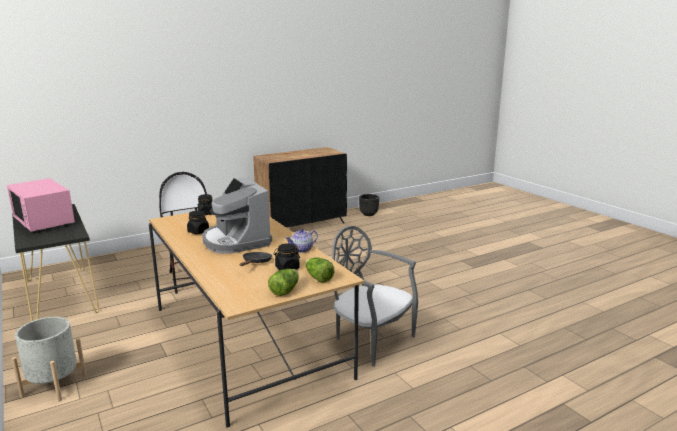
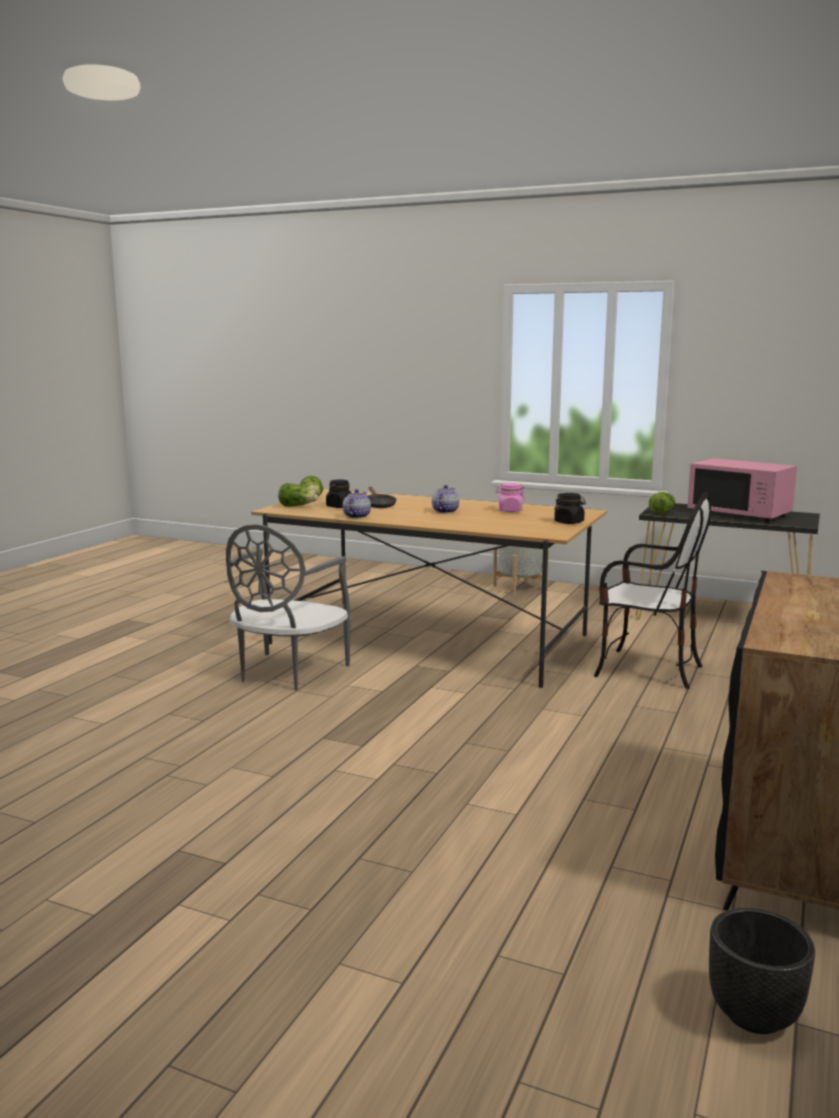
camera: 145 degrees right, 5 degrees down
(44, 222) = (739, 514): pink microwave -> pink microwave turned 150 degrees counterclockwise
(69, 235) = (662, 512): none -> lettuce
(198, 232) = (510, 510): black jar -> pink jar
(236, 241) = (444, 511): coffee machine -> teapot
(371, 340) = (287, 672): grey chair -> grey chair turned 105 degrees clockwise

